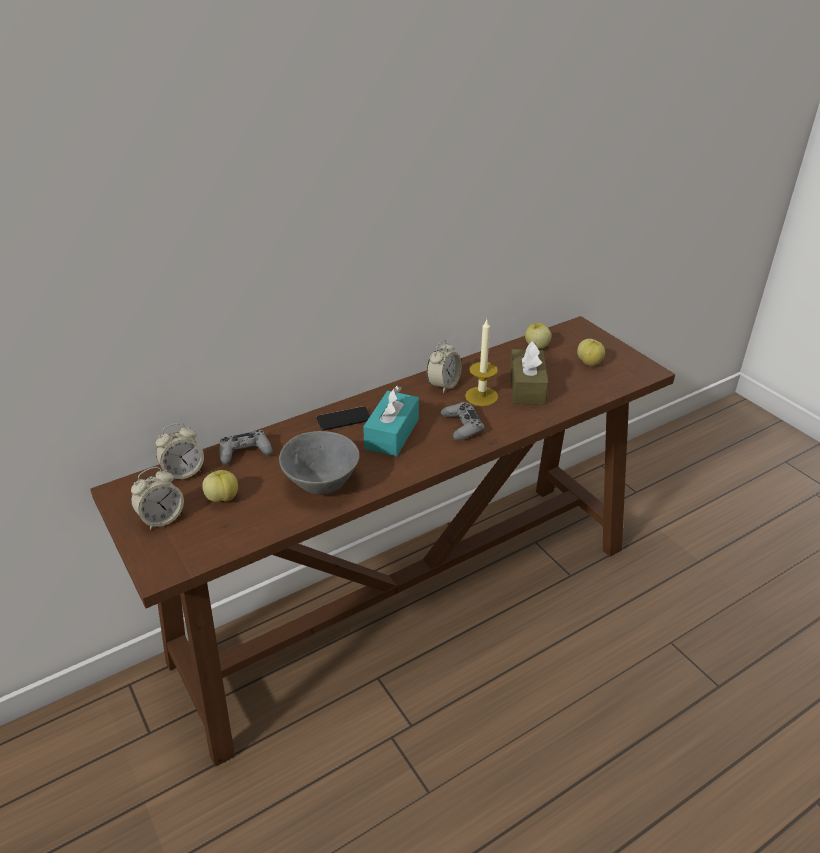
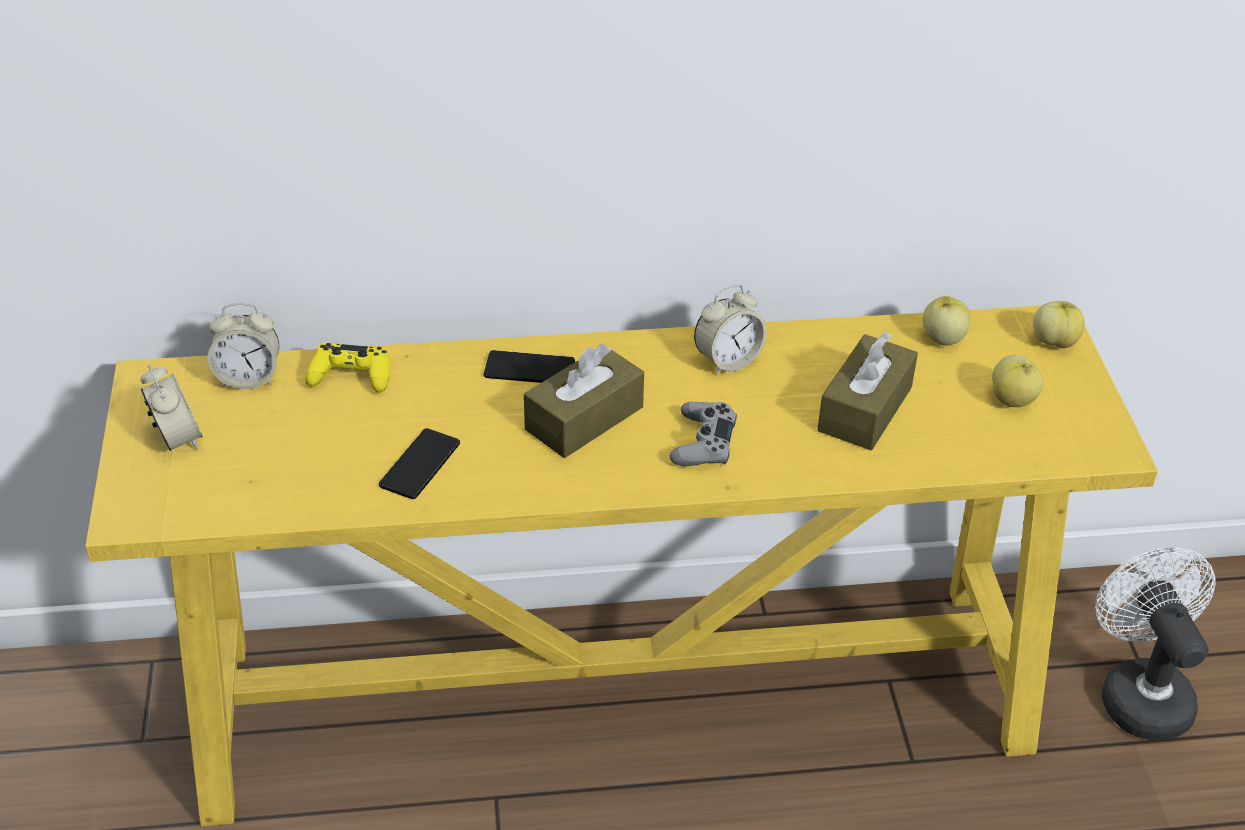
camera: 25 degrees right, 5 degrees up
(161, 518) = (177, 439): alarm clock -> alarm clock turned 105 degrees counterclockwise
(222, 498) = (275, 437): apple -> apple (1054, 342)
(245, 452) = (351, 376): grey game controller -> yellow game controller
(319, 485) = (420, 465): grey bowl -> phone
(392, 434) = (584, 418): turquoise tissue box -> brown tissue box
(412, 601) = (621, 700): brown console table -> yellow console table
(481, 396) = (775, 401): candle -> none
(645, 506) = (1139, 692): none -> white fan

